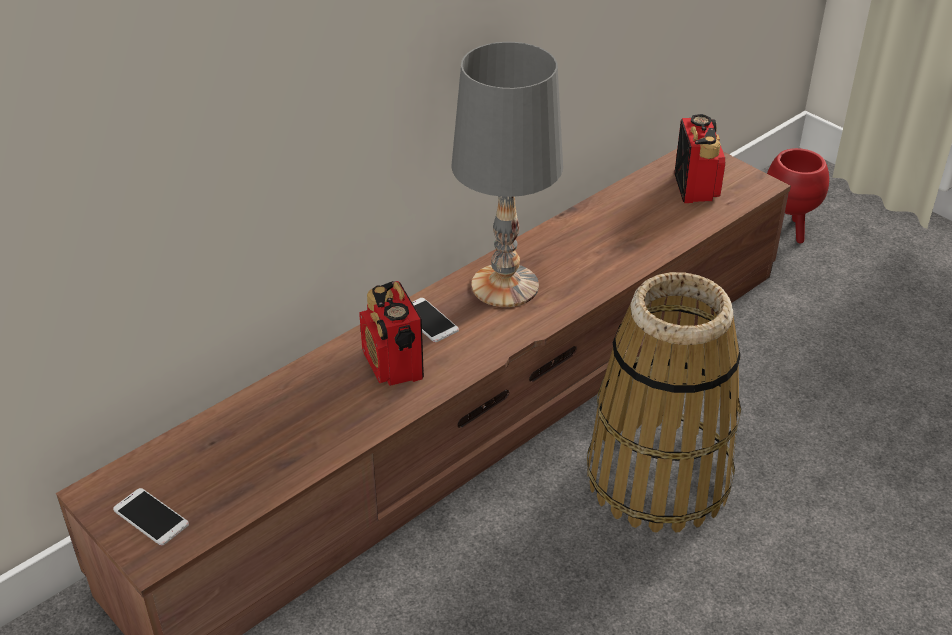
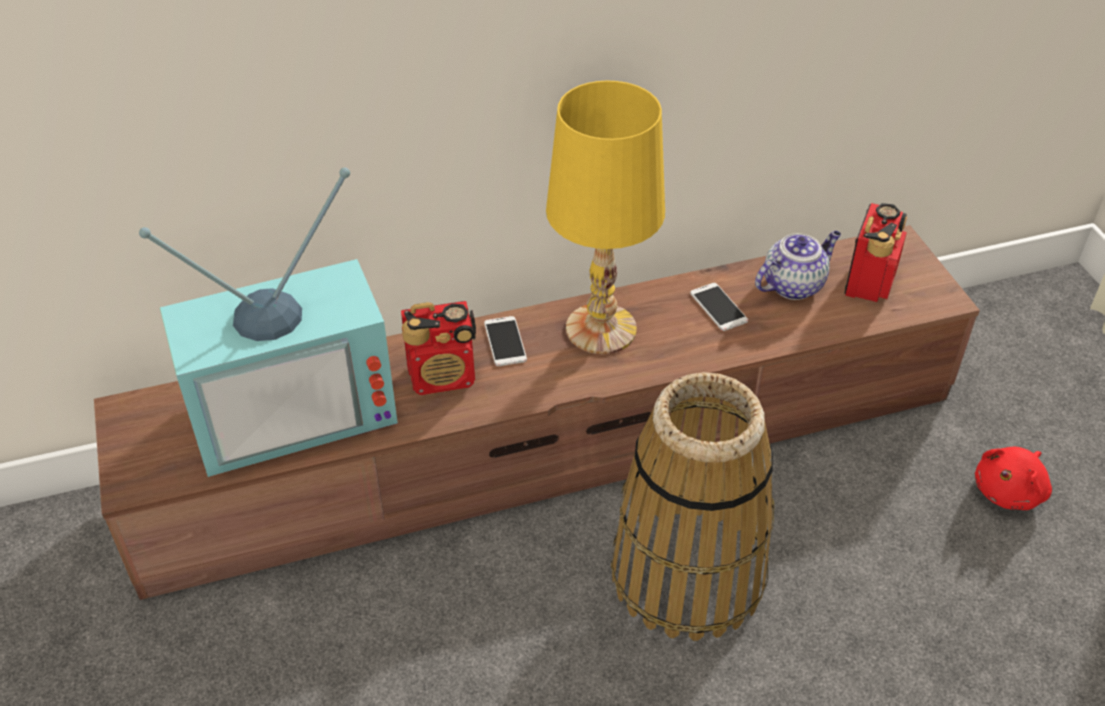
camera: 25 degrees right, 5 degrees up
(151, 517) = (150, 449): phone -> phone (718, 307)
(270, 435) = (294, 407): none -> television
(393, 366) = (443, 377): radio -> radio turned 105 degrees counterclockwise
(506, 286) = (602, 329): grey table lamp -> yellow table lamp
(638, 206) = (793, 284): none -> teapot
(787, 231) = (1001, 354): red planter -> none
(858, 330) = (1009, 491): none -> red plush toy

